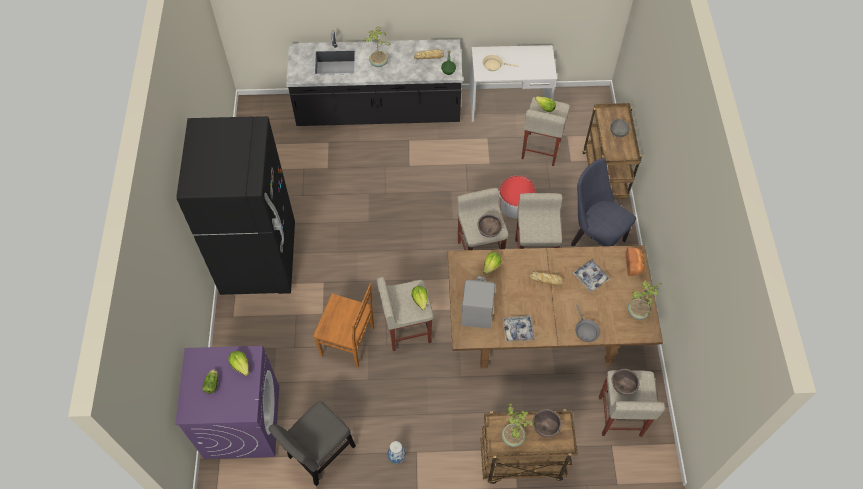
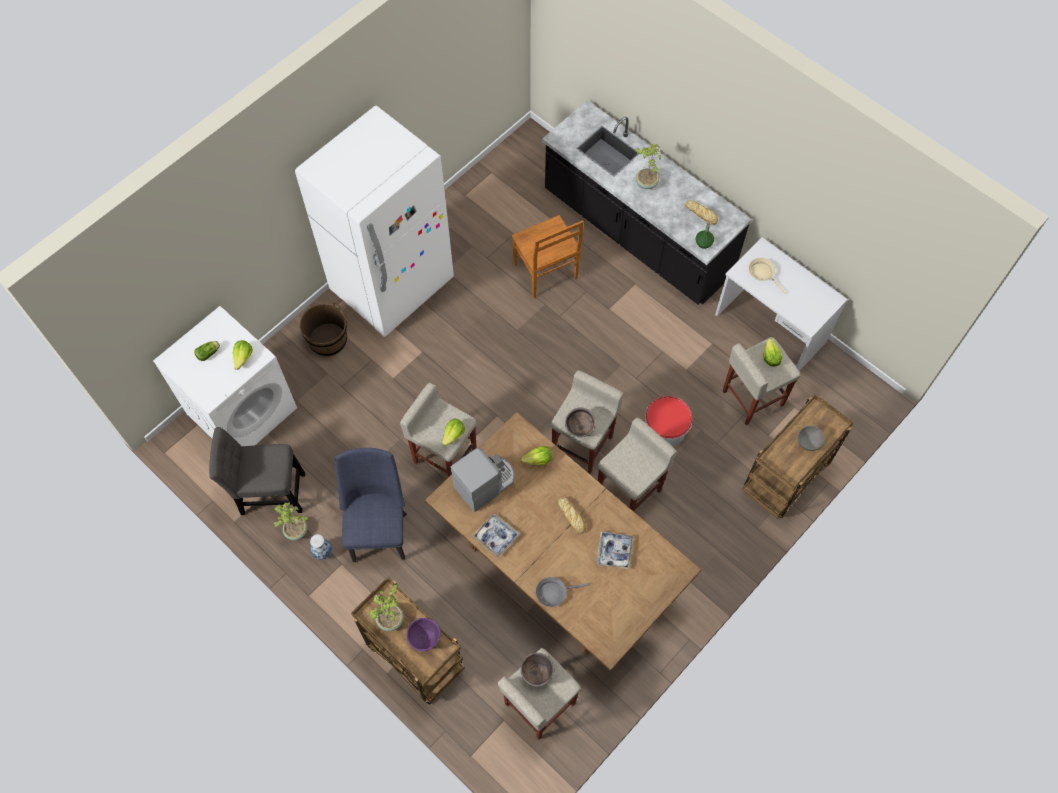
camera: 45 degrees right, 5 degrees up
(242, 421) = (242, 410): purple washing machine -> white washing machine
(253, 327) = (328, 340): none -> brown bucket
(259, 259) = (392, 285): black fridge -> white fridge
(349, 342) = (387, 422): brown chair -> brown chair (546, 273)
(545, 428) = (424, 639): brown bowl -> purple bowl
(585, 330) = (554, 592): grey frying pan -> grey frying pan turned 45 degrees clockwise
(594, 239) = (703, 529): blue chair -> blue chair (379, 531)
(634, 265) = (668, 578): bread -> none
(638, 312) = (620, 622): potted plant -> potted plant (296, 531)

